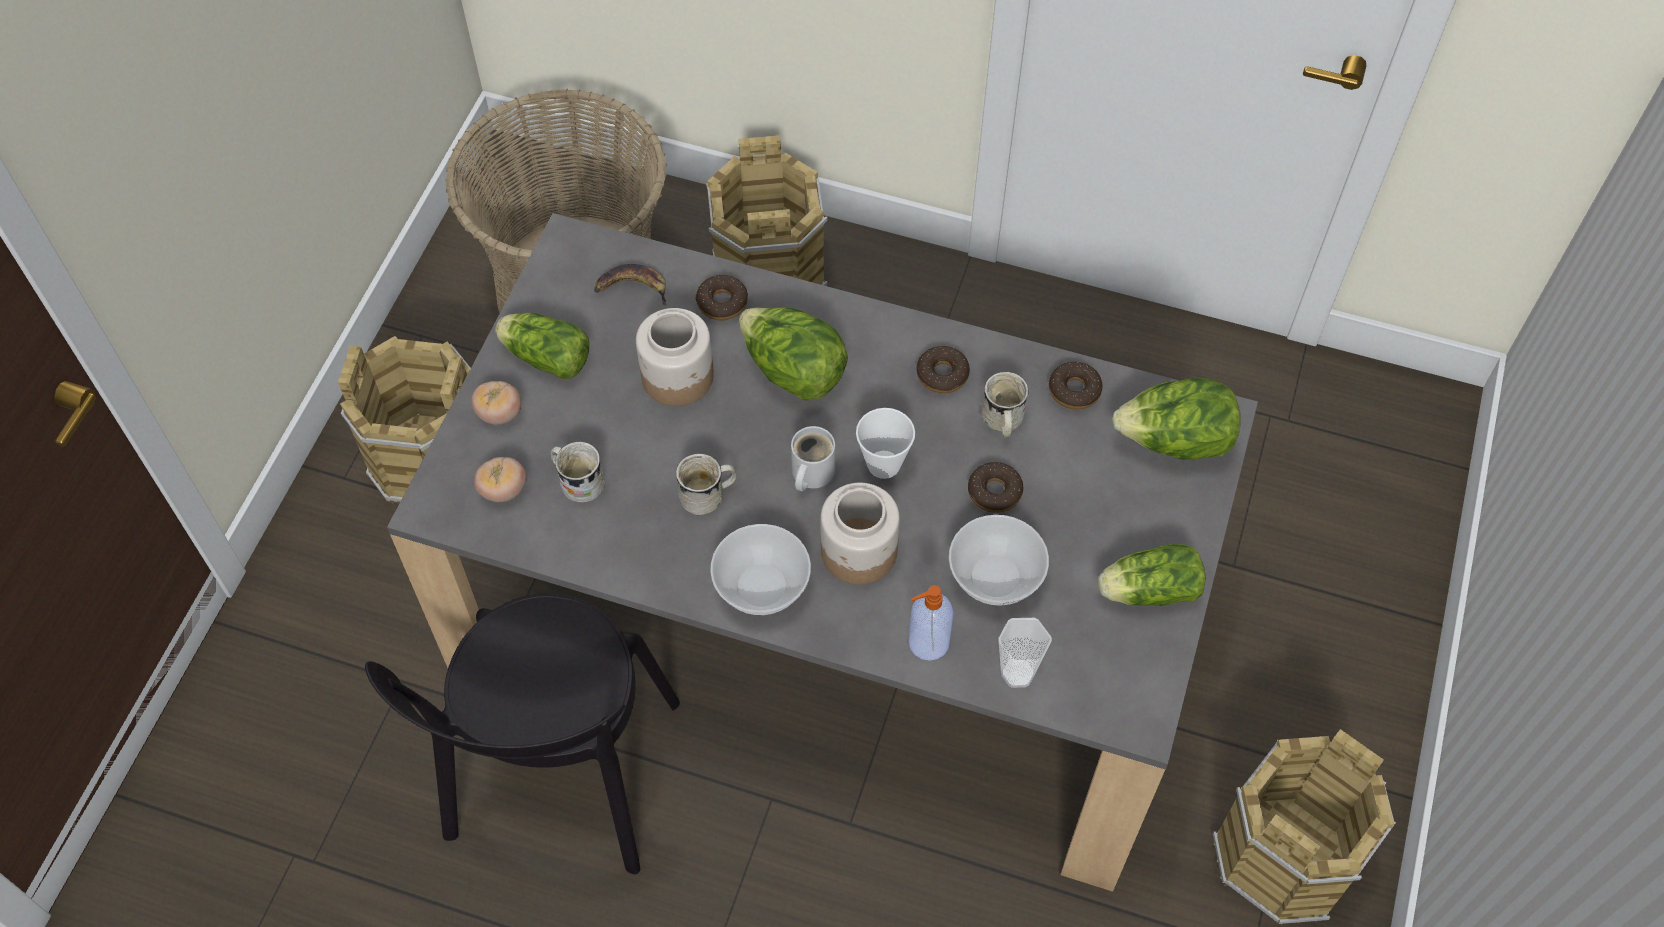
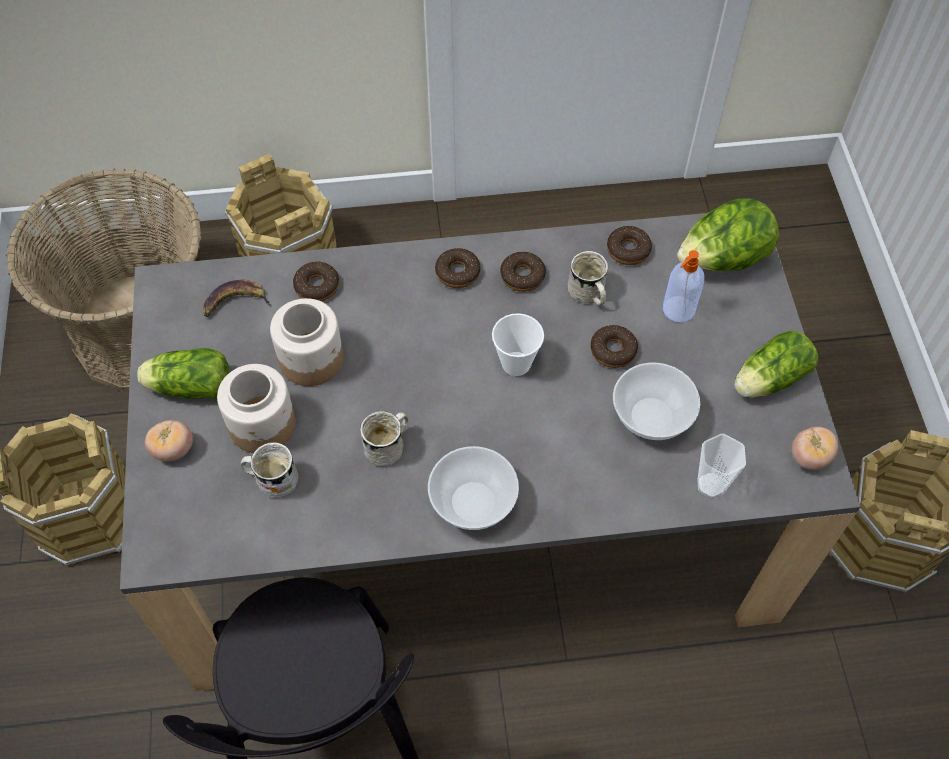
camera: 25 degrees left, 0 degrees up
(503, 490) = (210, 513): tomato -> tomato (809, 457)
(793, 372) = (404, 319): lettuce -> none
(810, 473) = (461, 394): white mug -> none
(859, 552) = (535, 441): jar -> jar (263, 425)
(875, 344) = (457, 272): none -> donut
(927, 643) = (629, 491): soap dispenser -> soap dispenser (677, 310)

